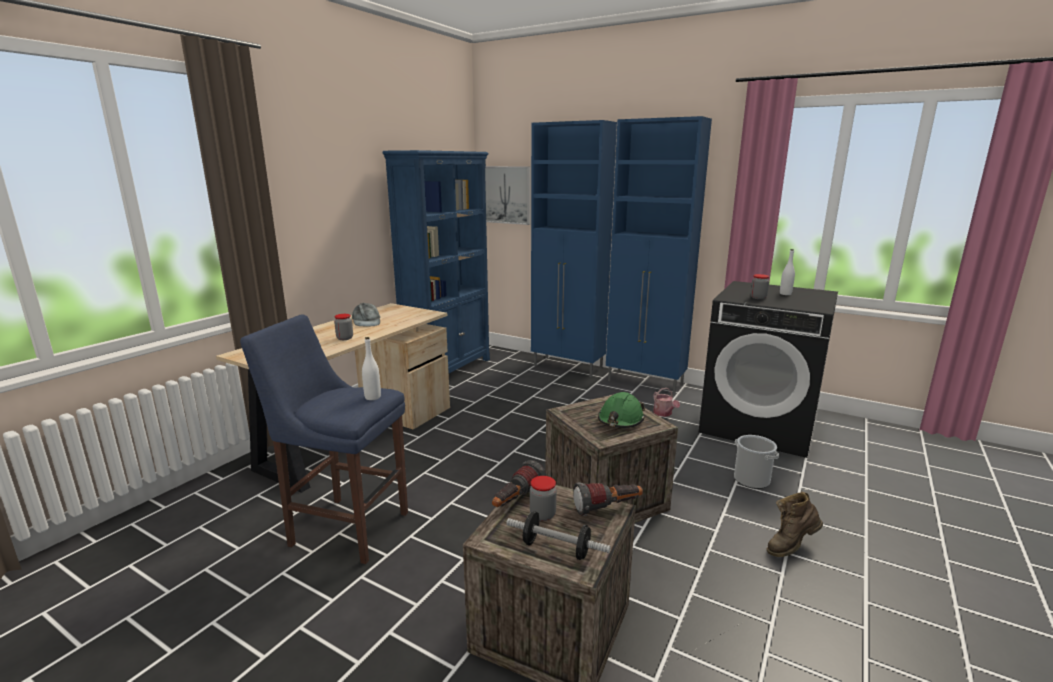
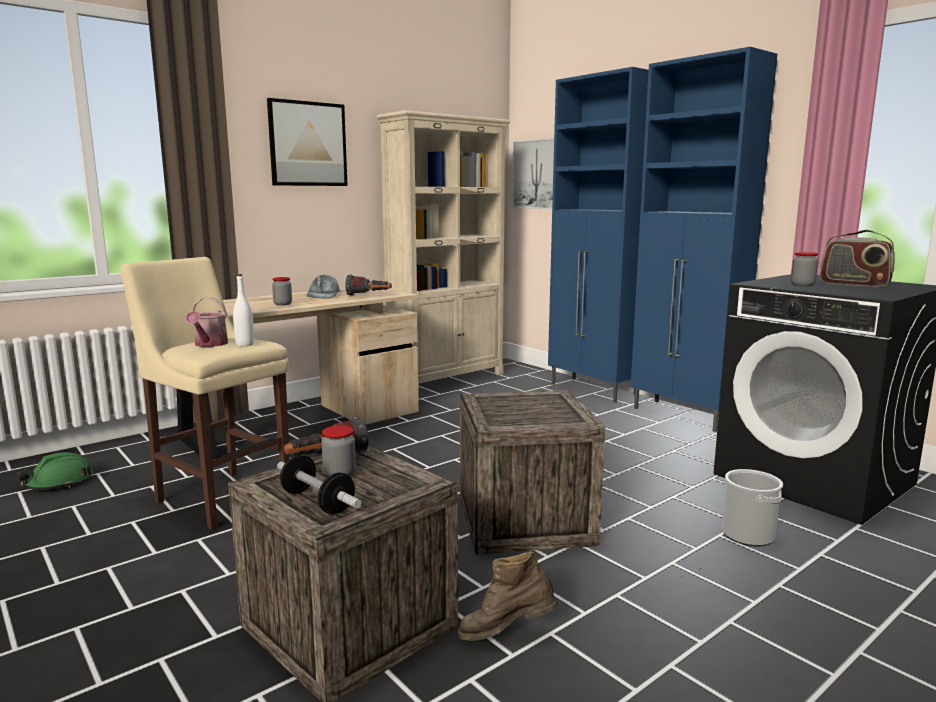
camera: 20 degrees right, 5 degrees down
(329, 181) = (308, 144): none -> picture
(345, 527) = (220, 496): blue stool -> beige stool
(449, 370) = (447, 378): blue bookcase -> beige bookcase
(608, 509) = (419, 481): flashlight -> flashlight (369, 295)
(620, 420) = (537, 412): green hard hat -> green hard hat (59, 483)
(664, 414) = (681, 449): watering can -> watering can (209, 344)
(785, 294) = (854, 284): white bottle -> radio
(790, 546) = (742, 615): brown boot -> brown boot (506, 634)

